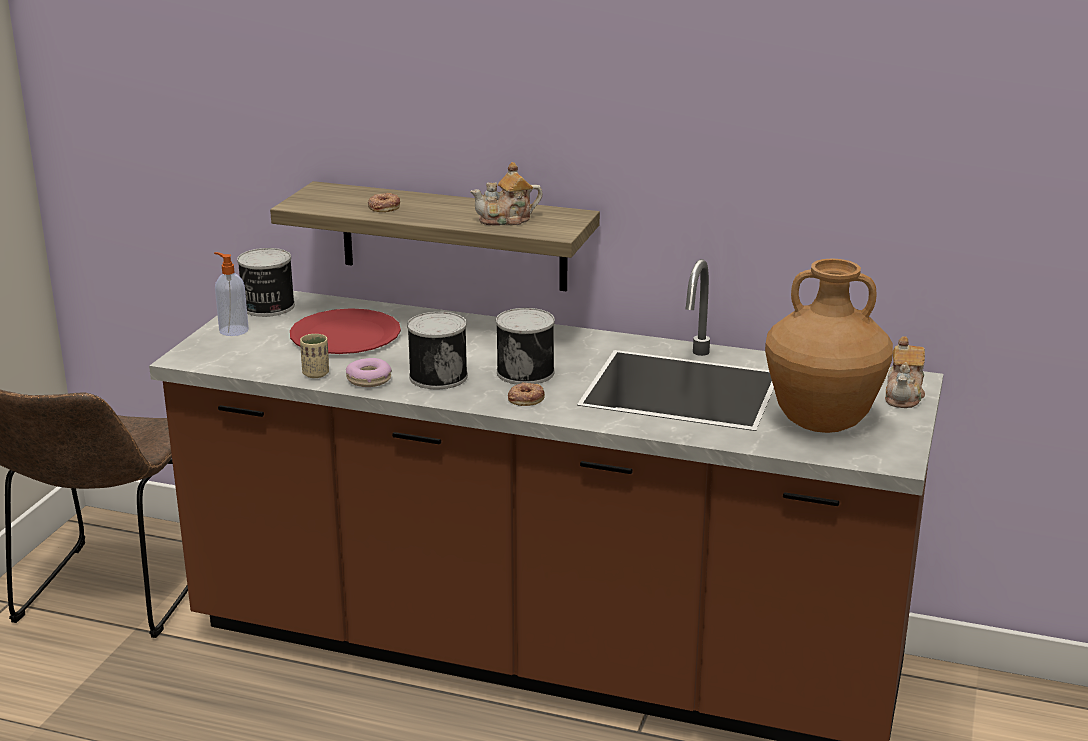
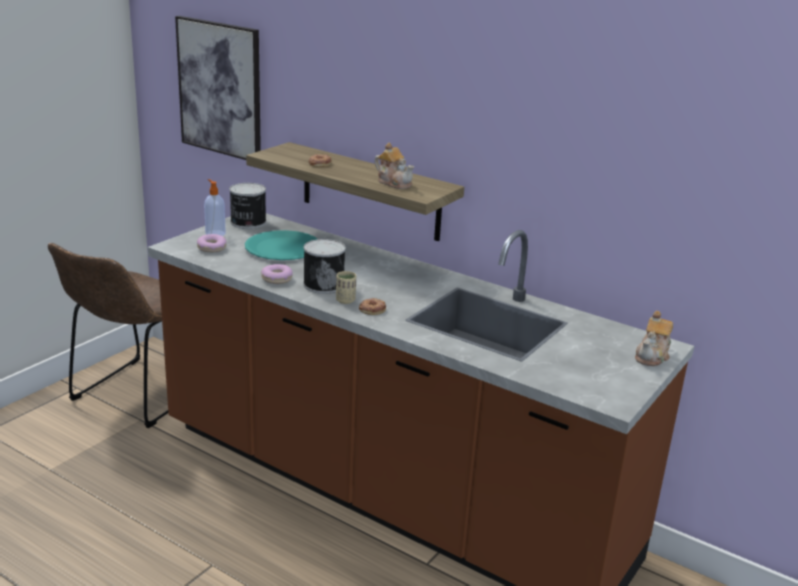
camera: 15 degrees right, 0 degrees up
(187, 115) = (220, 88): none -> picture
(245, 352) = (211, 248): none -> donut
(316, 374) = (245, 269): beige cup -> beige cup (345, 300)
(345, 335) = (283, 248): red plate -> turquoise plate
(507, 220) = (394, 183): teapot -> teapot turned 135 degrees counterclockwise
(526, 372) = (385, 291): can -> none
(820, 423) = (574, 365): brown vase -> none

